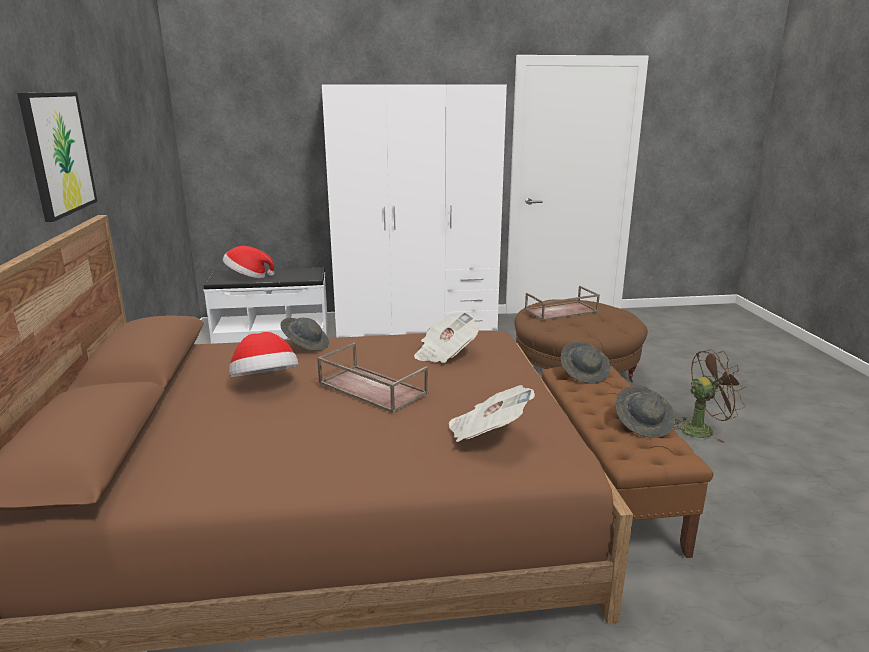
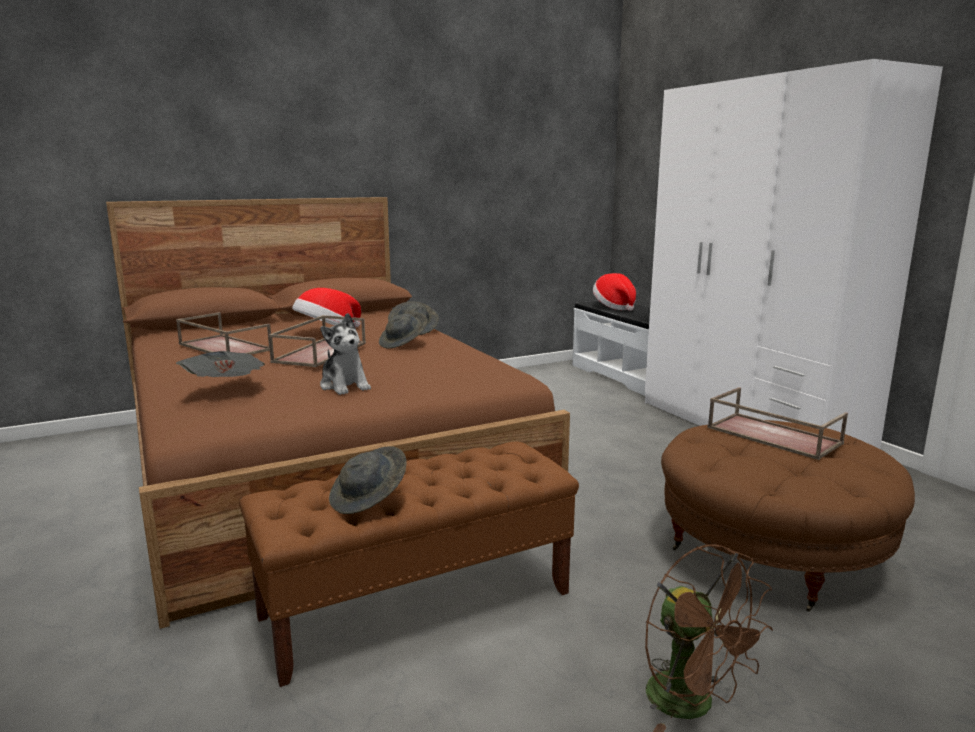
camera: 70 degrees right, 5 degrees down
(58, 153) = (342, 144): picture -> none
(284, 440) = (223, 347): none -> brown tray
(445, 354) = (429, 366): newspaper -> none
(486, 388) = (345, 386): none -> plush toy
(584, 373) = (511, 457): grey hat -> grey hat (403, 344)

